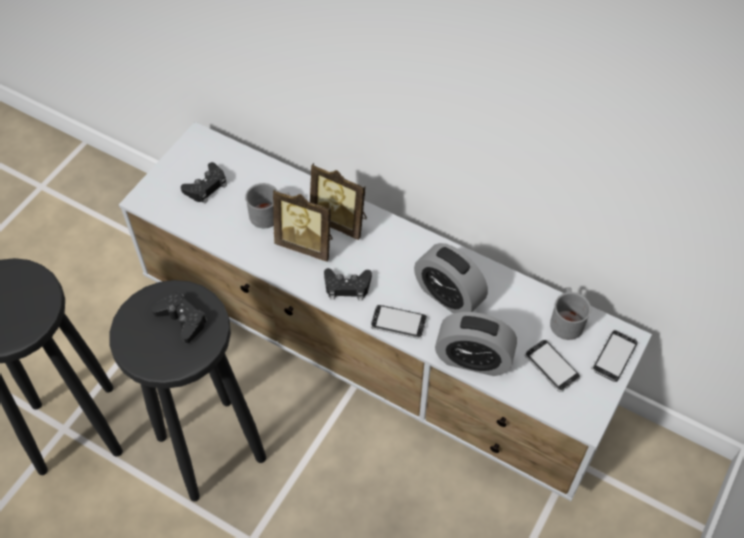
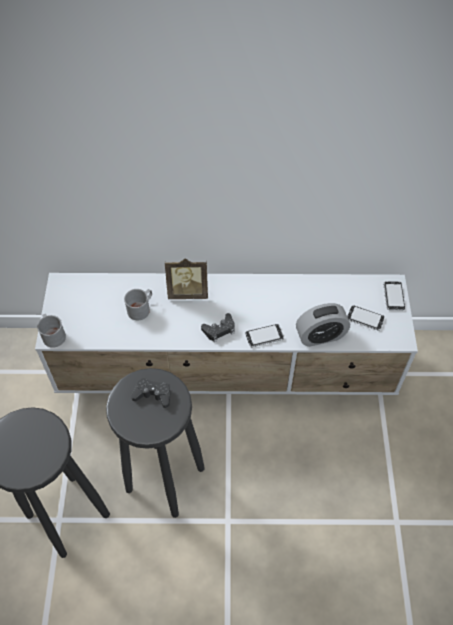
camera: 30 degrees left, 0 degrees up
(206, 187) = (87, 310): black game controller -> none
(306, 244) = (176, 316): picture frame -> none
(448, 296) = (282, 306): alarm clock -> none
(566, 320) = (355, 288): grey mug -> grey mug (52, 334)

